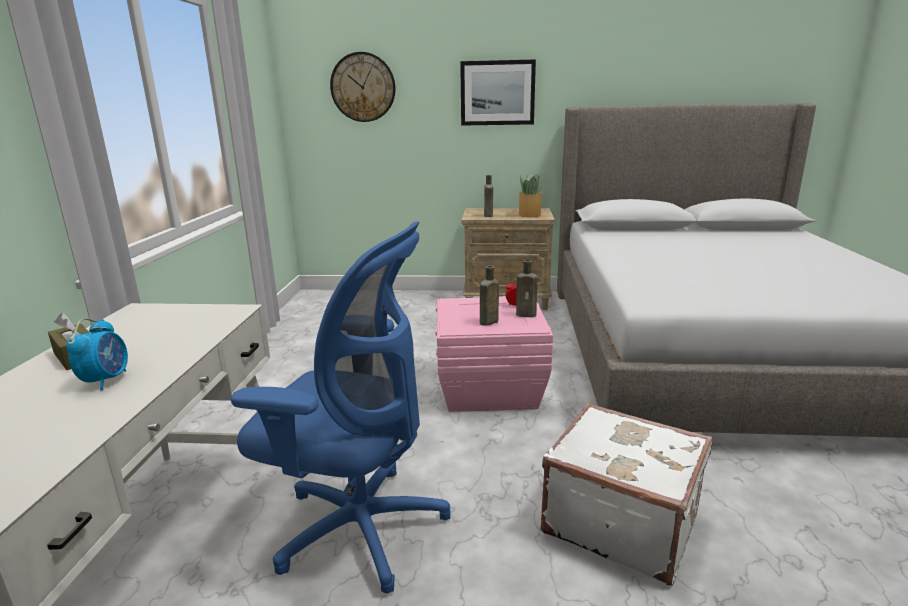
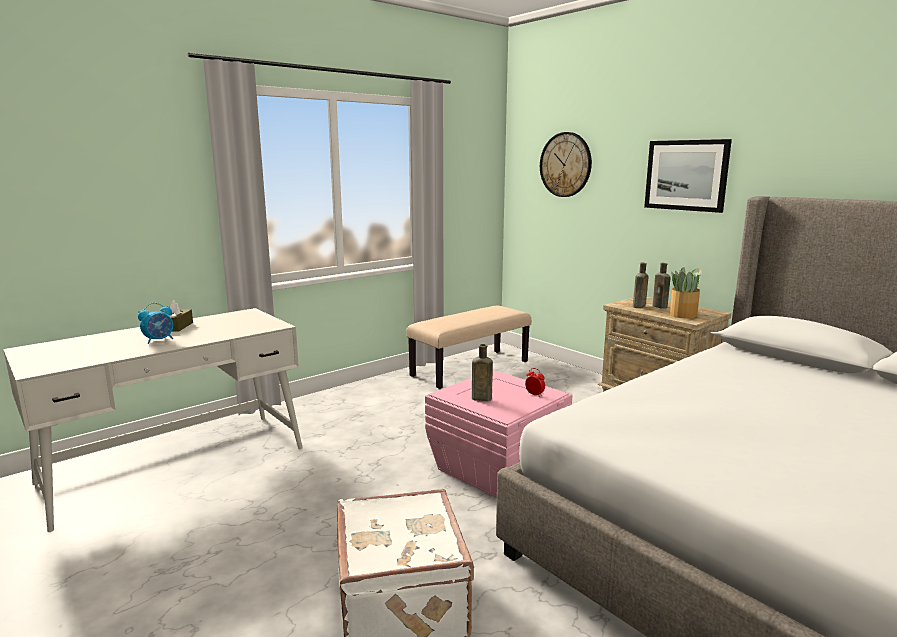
camera: 45 degrees right, 5 degrees down
(316, 320) = (470, 368): none -> beige bench
(351, 528) = (268, 501): blue office chair -> none
(527, 315) = (524, 405): brown bottle -> brown bottle (660, 307)

